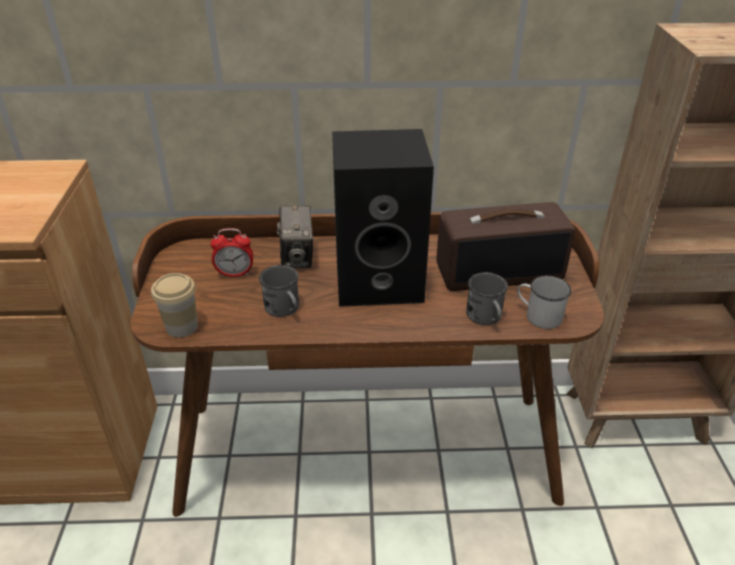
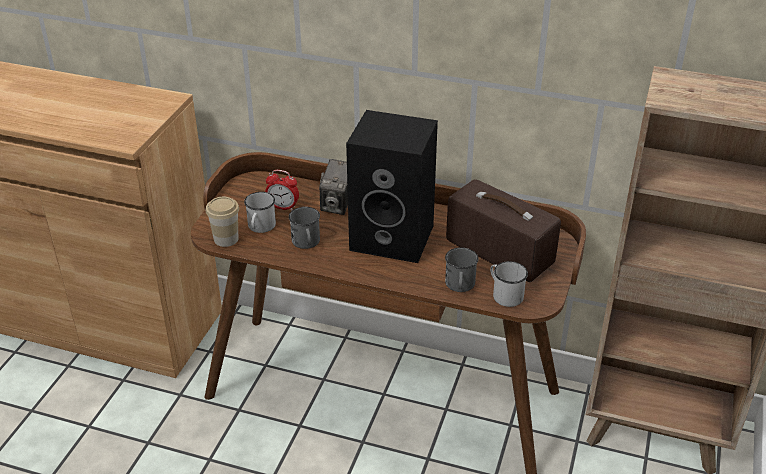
camera: 20 degrees right, 0 degrees up
(219, 303) = (260, 227): none -> white mug
(499, 271) = (498, 252): radio -> radio turned 150 degrees counterclockwise

